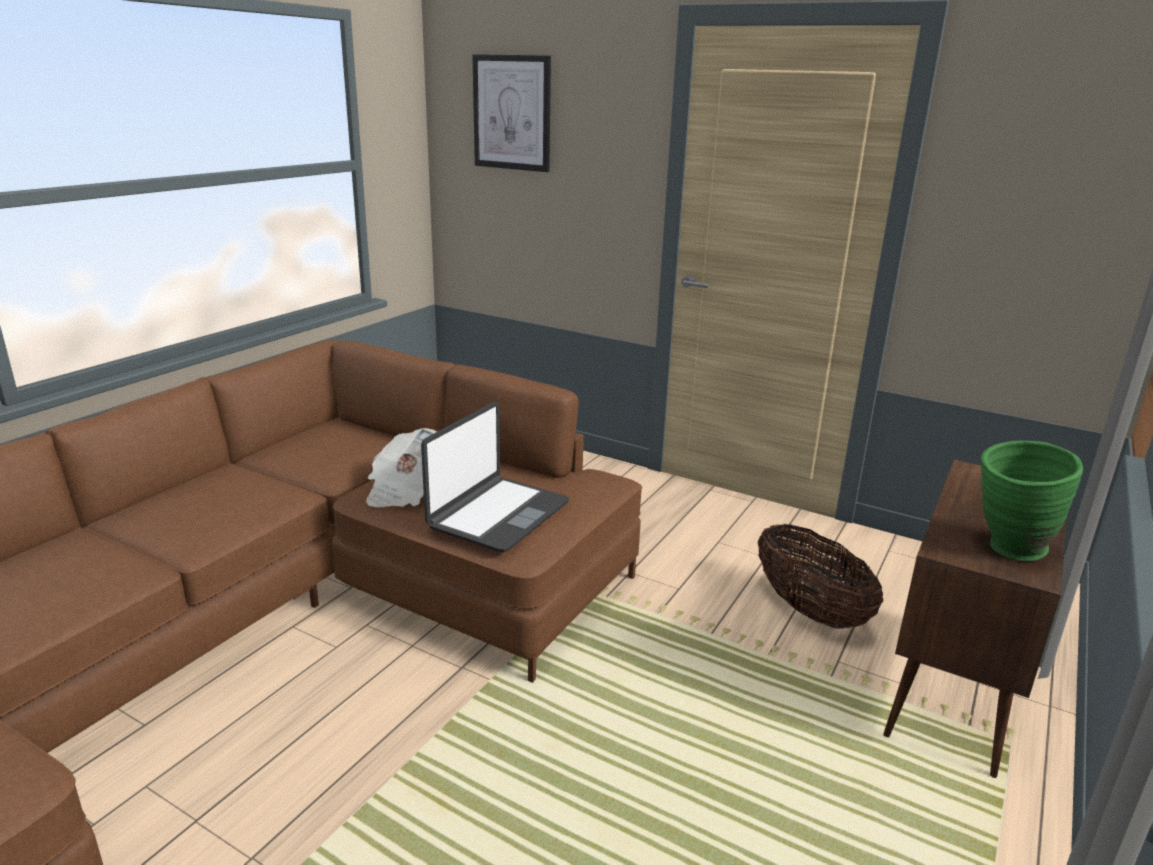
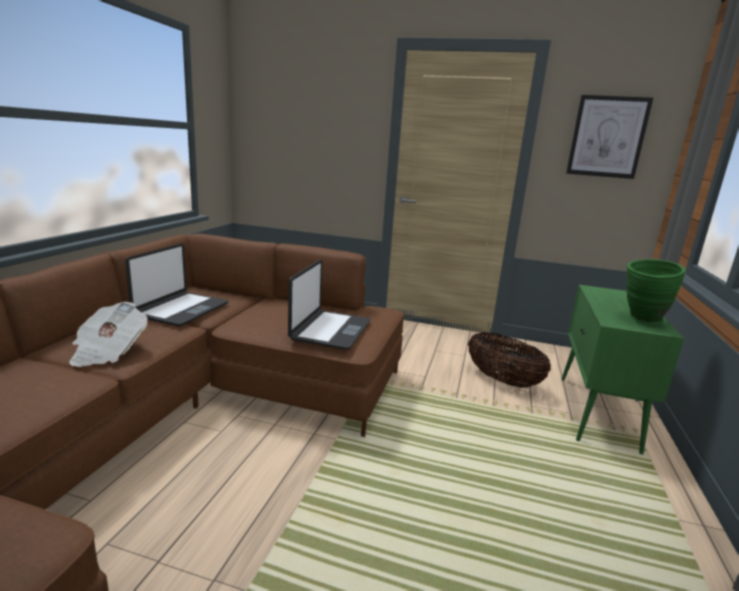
camera: 15 degrees left, 5 degrees down
(304, 463) = (181, 310): none -> laptop
(407, 490) = (262, 321): newspaper -> newspaper (108, 352)
(512, 113) = (289, 100): picture -> picture (607, 137)
(954, 689) = (597, 413): brown cabinet -> green cabinet

